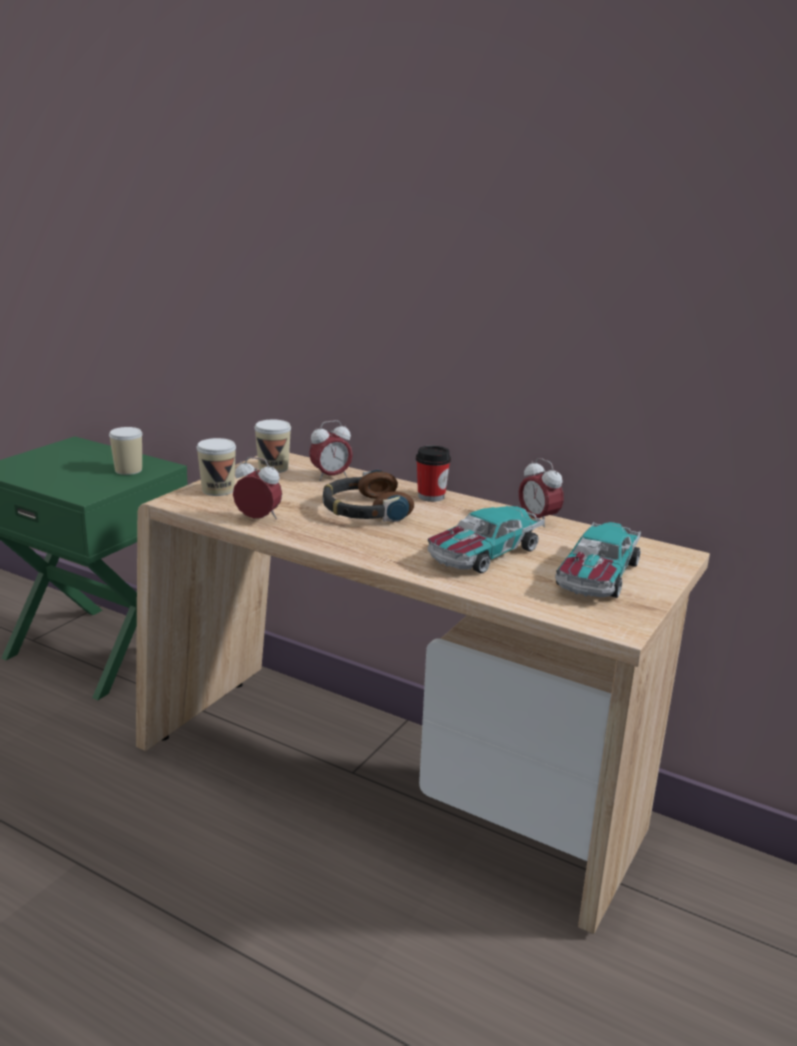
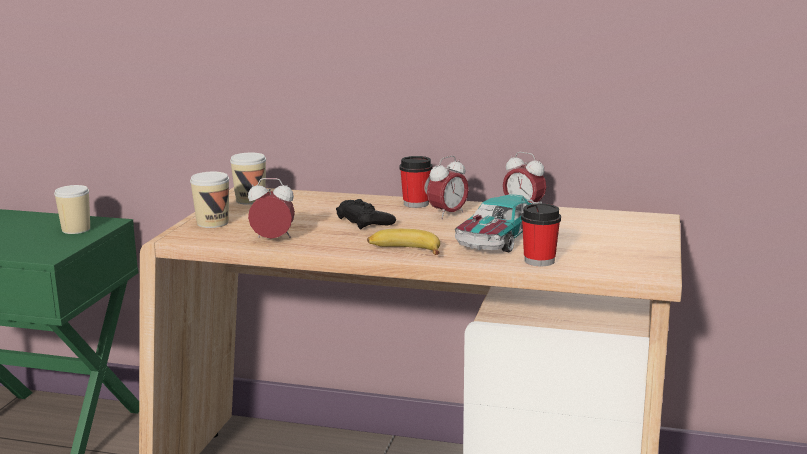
camera: 15 degrees left, 5 degrees down
(330, 477) = (311, 200): alarm clock -> alarm clock (447, 214)
(364, 510) = (365, 221): headphones -> black game controller
(376, 553) = (404, 250): none -> banana
(505, 590) = (539, 261): none -> cup
(597, 576) = (605, 241): toy car -> none

